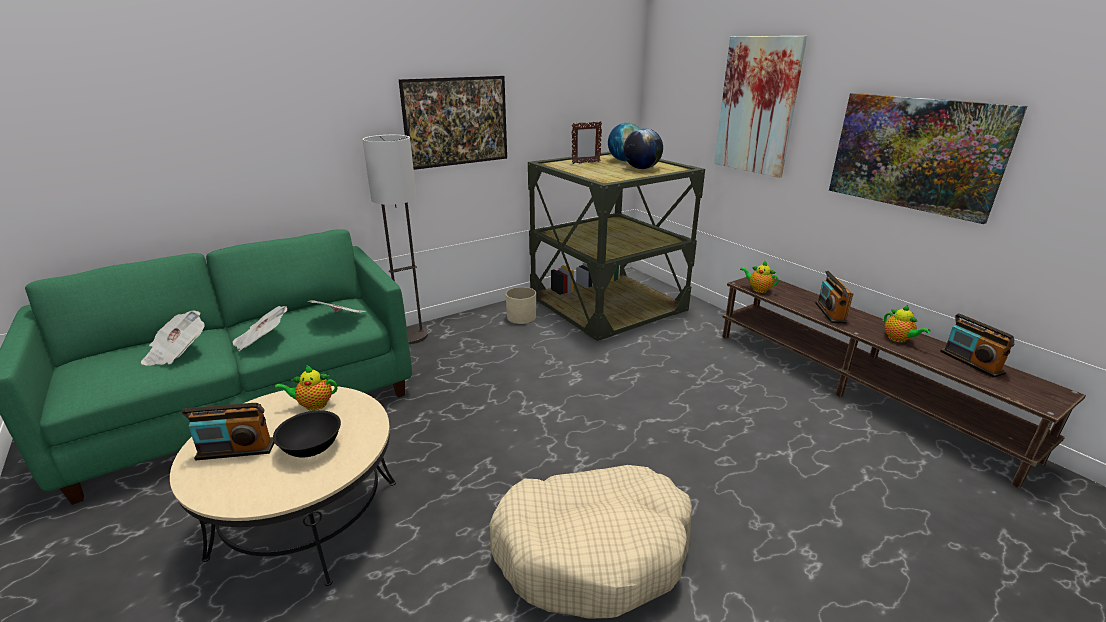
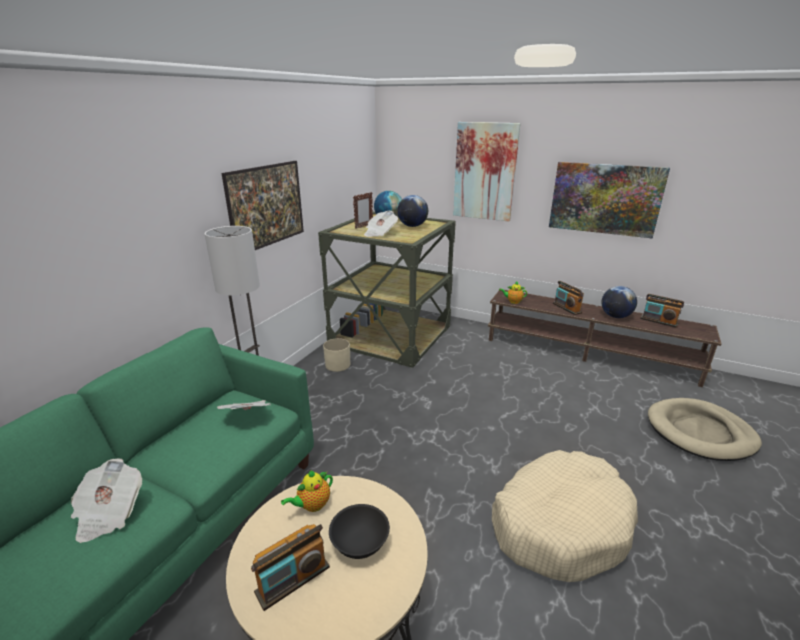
camera: 30 degrees left, 0 degrees up
(262, 341) = (190, 464): newspaper -> newspaper (380, 233)
(898, 339) = (615, 316): teapot -> globe
(935, 541) = (700, 432): none -> beige dog bed

